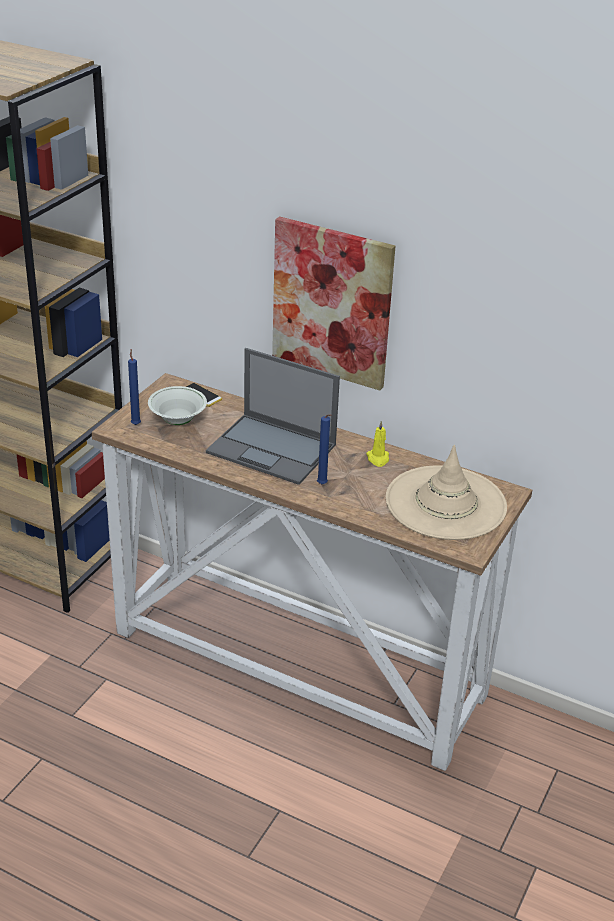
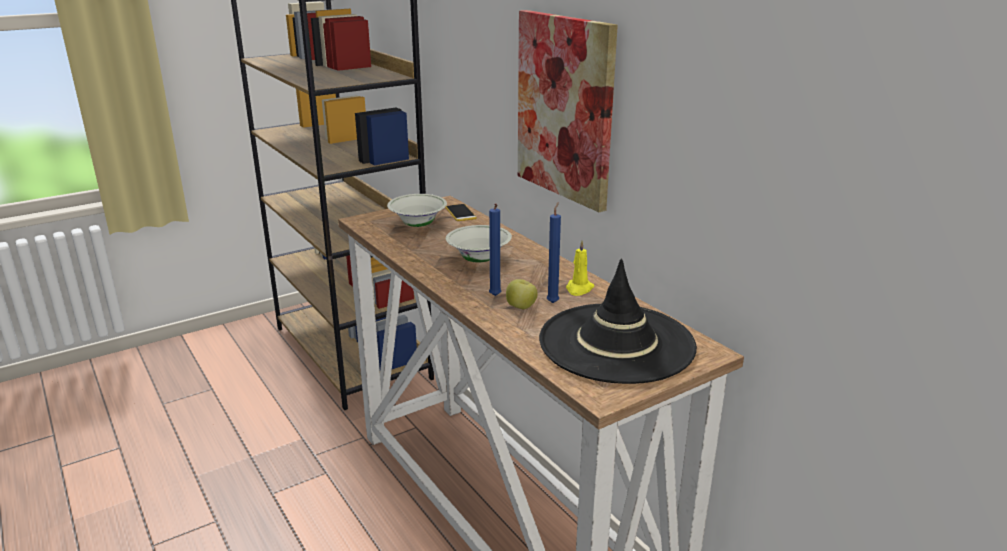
camera: 30 degrees right, 10 degrees down
(136, 424) = (380, 220): blue candle -> blue candle (553, 302)
(273, 449) = (479, 260): laptop -> white bowl
(352, 490) = (521, 307): none -> apple
(446, 503) = (616, 343): beige hat -> black hat

